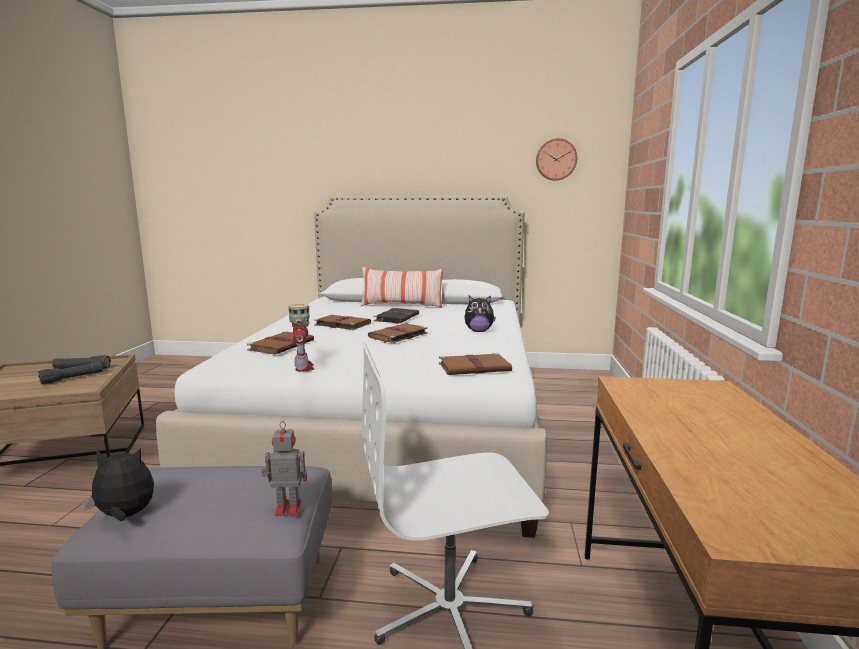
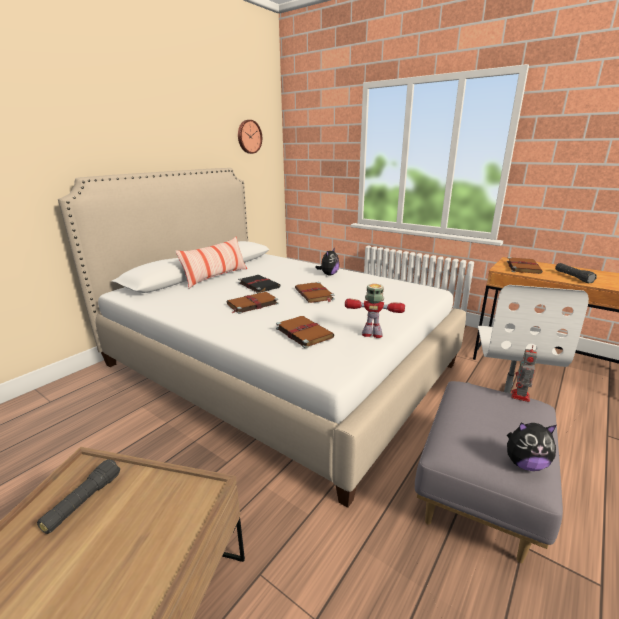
camera: 60 degrees left, 10 degrees up
(72, 378) = (127, 510): black flashlight -> black flashlight (573, 277)
(125, 516) = (525, 463): plush toy -> plush toy turned 105 degrees counterclockwise
(475, 367) = (411, 291): brown book -> brown book (523, 267)

